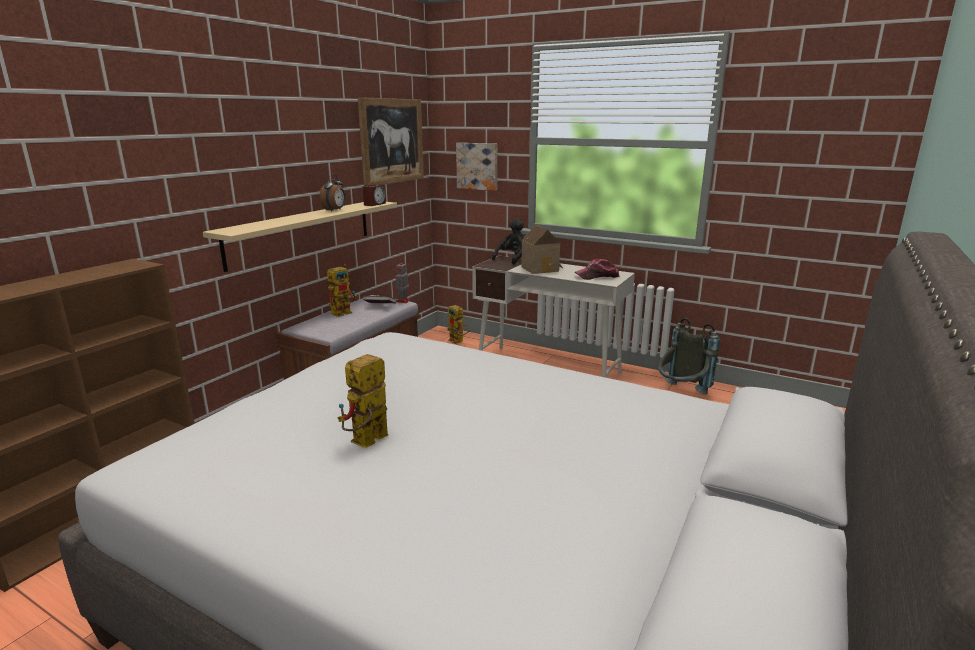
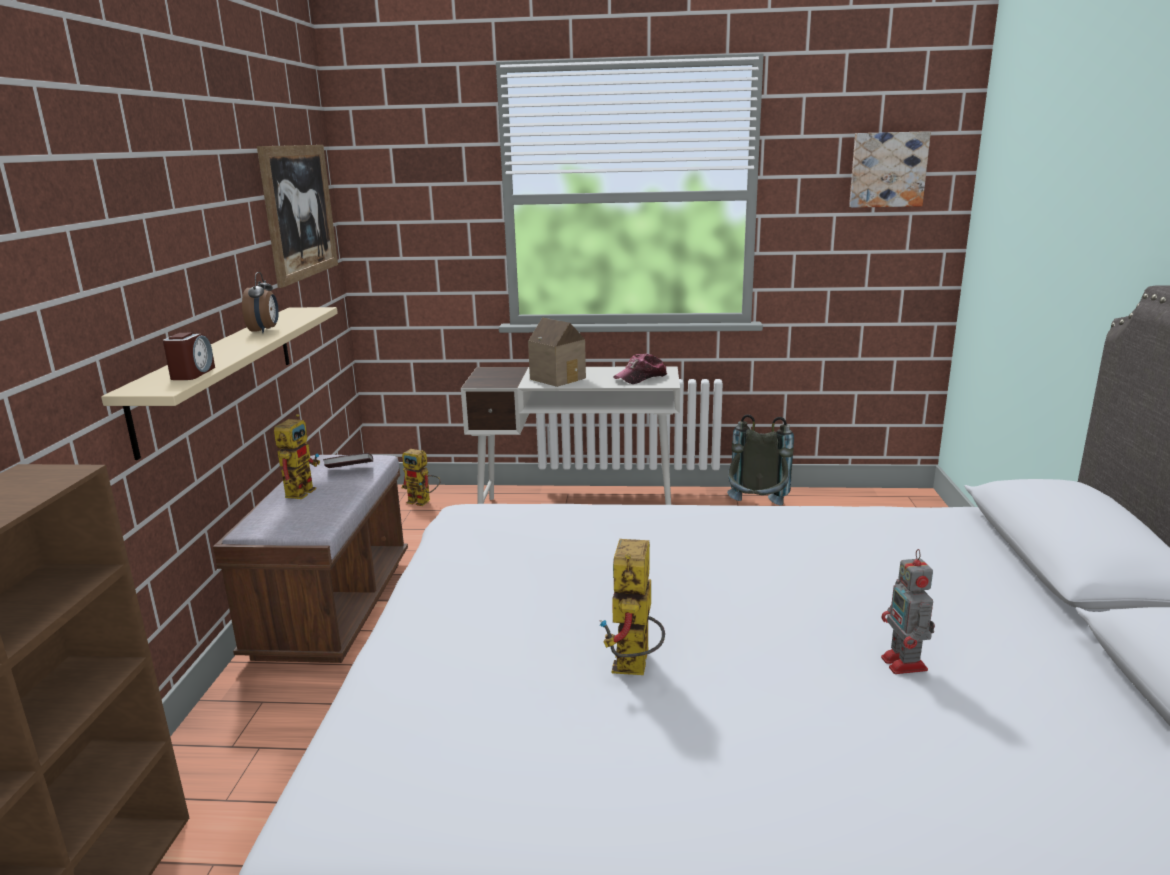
camera: 25 degrees left, 0 degrees up
(374, 204) = (308, 313): alarm clock -> alarm clock (192, 374)
(402, 301) = (375, 457): toy robot -> toy robot (905, 665)
(478, 166) = (421, 240): picture -> picture (887, 169)
(512, 259) = (502, 370): black plush toy -> none

